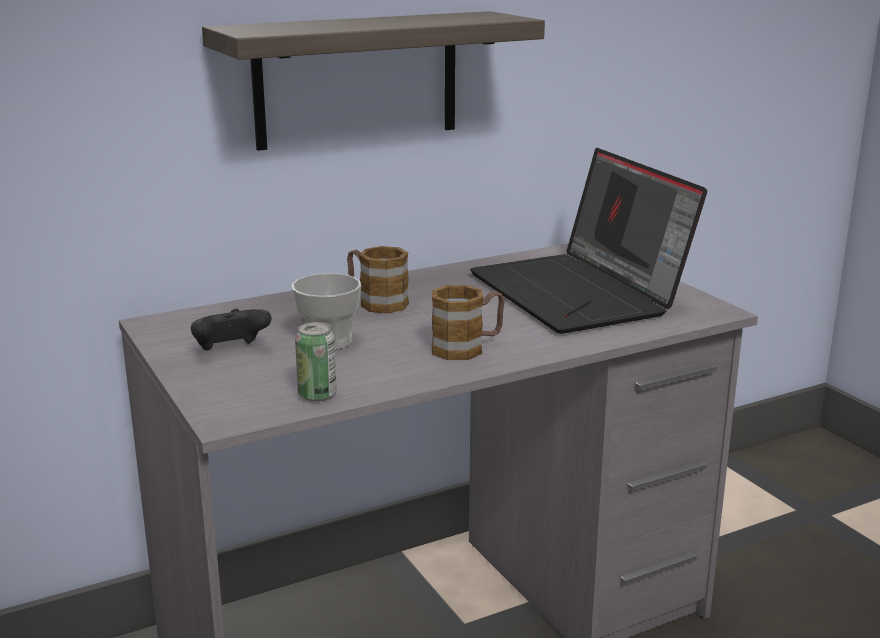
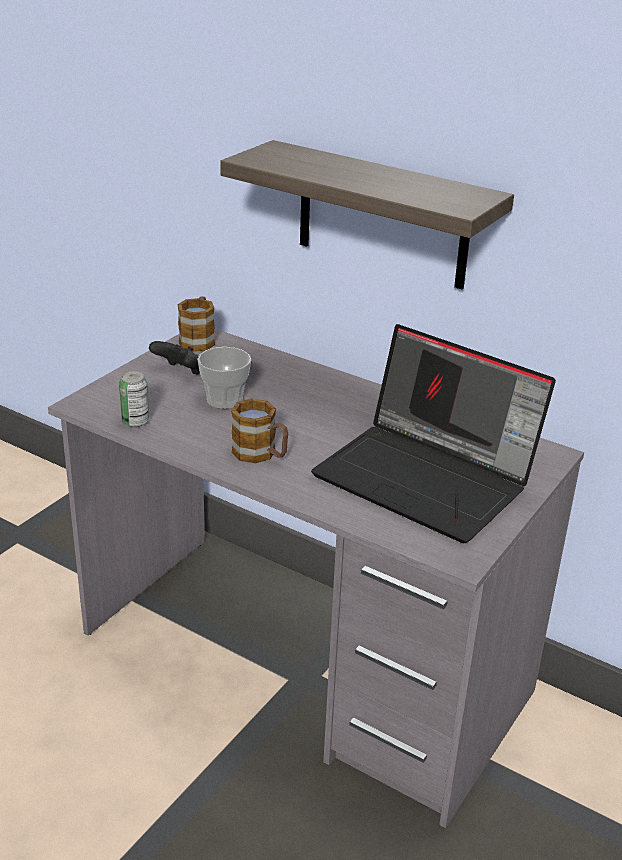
camera: 60 degrees right, 10 degrees up
(376, 302) = (314, 396): mug -> mug (198, 339)
(581, 294) = (428, 478): laptop -> laptop turned 90 degrees counterclockwise

